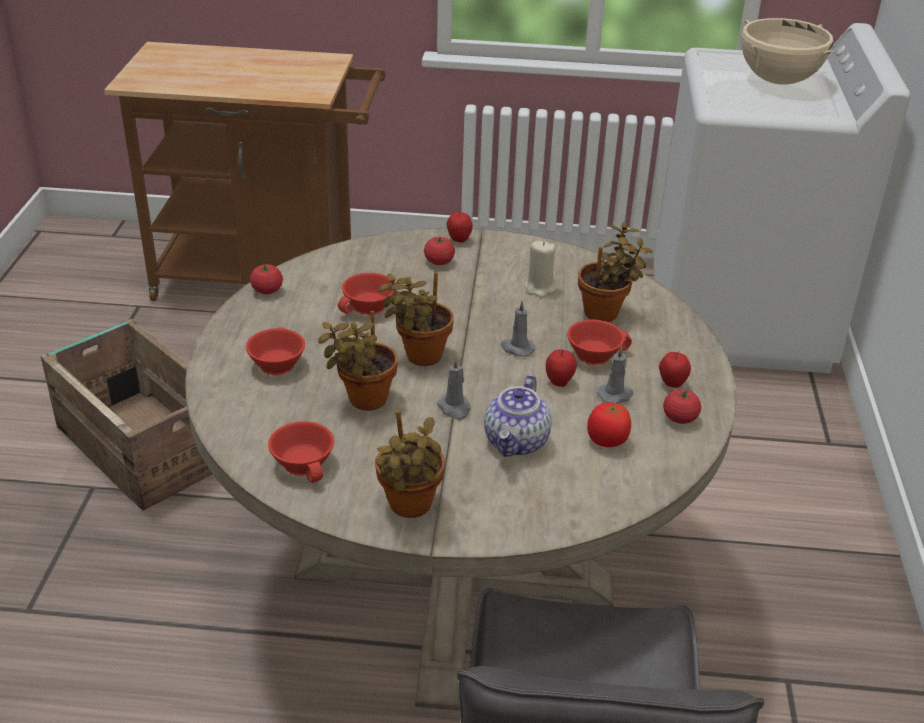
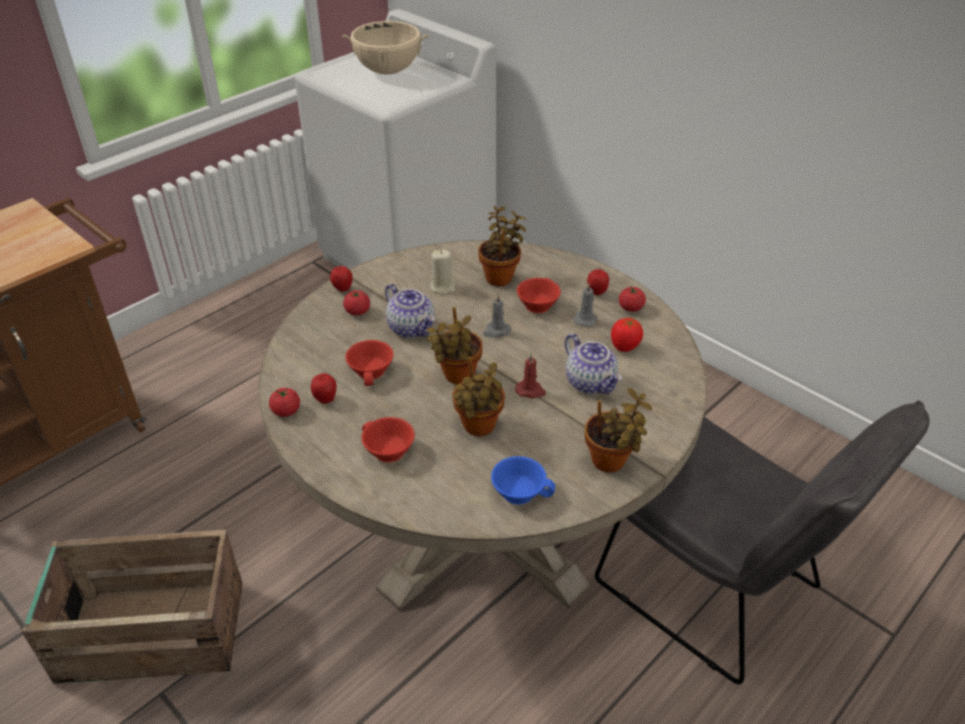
camera: 50 degrees left, 5 degrees up
(306, 464) = (520, 491): red cup -> blue cup
(455, 300) = (412, 328): none -> teapot
(455, 408) = (530, 391): grey candle -> red candle
(559, 382) = (549, 333): apple -> apple (325, 399)

